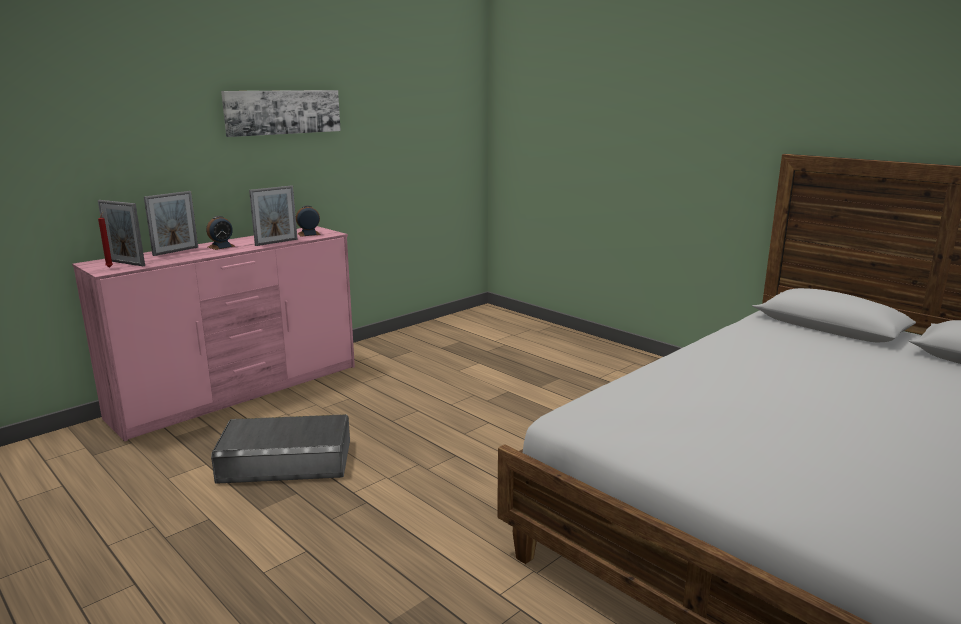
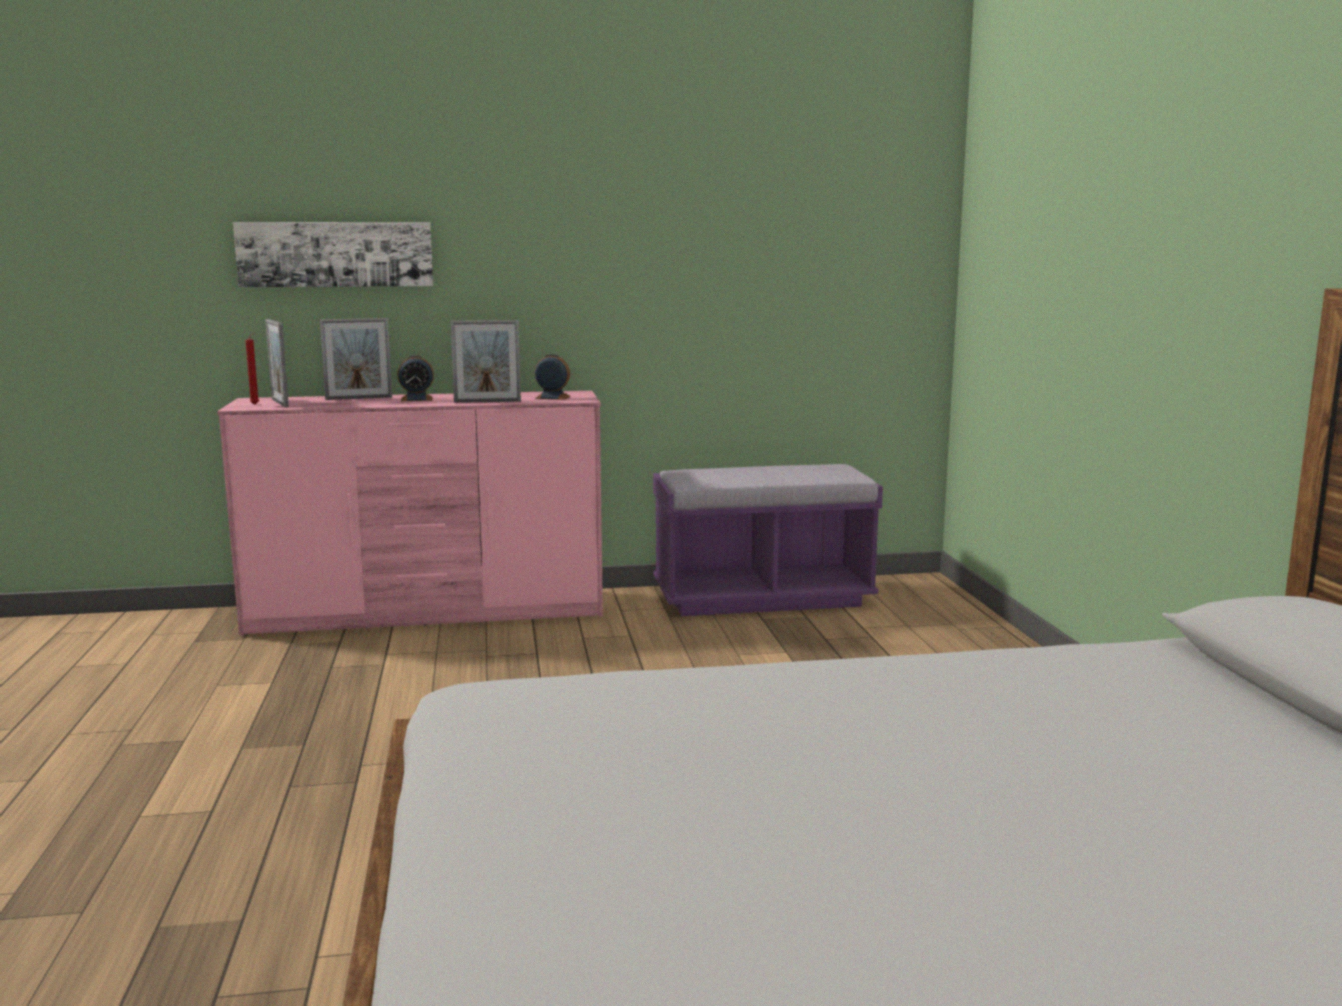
camera: 35 degrees right, 5 degrees down
(283, 112) = (553, 217): picture -> picture (335, 254)
(286, 460) = (351, 704): grey storage box -> none
(424, 336) = (762, 598): none -> purple bench

